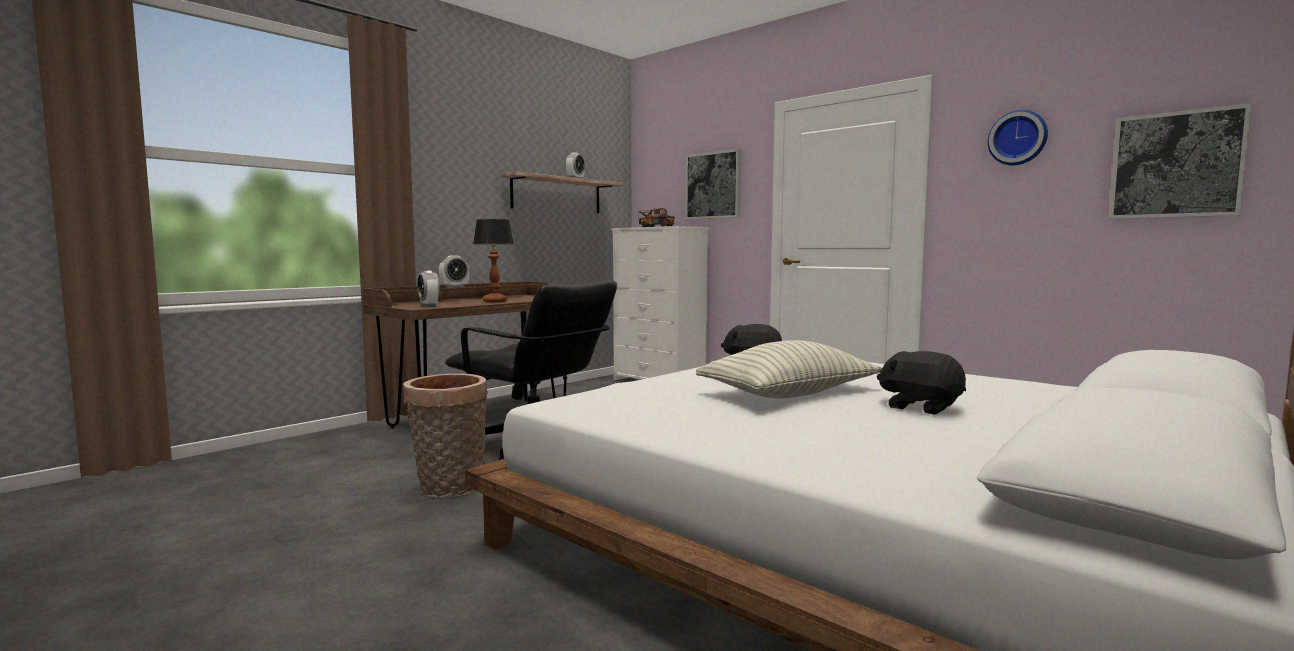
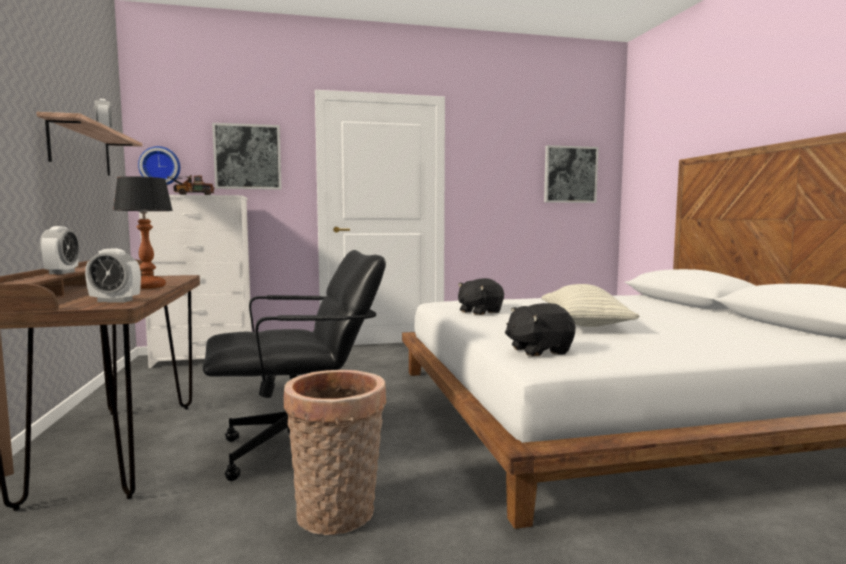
camera: 55 degrees left, 0 degrees up
(920, 407) = (645, 315): black plush toy -> black plush toy (539, 351)
(1018, 138) = (498, 149): wall clock -> wall clock (160, 166)

